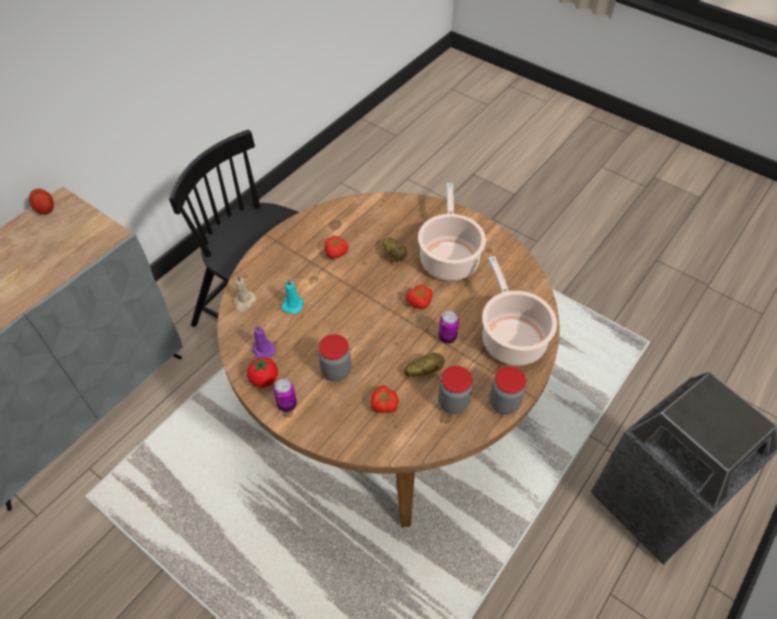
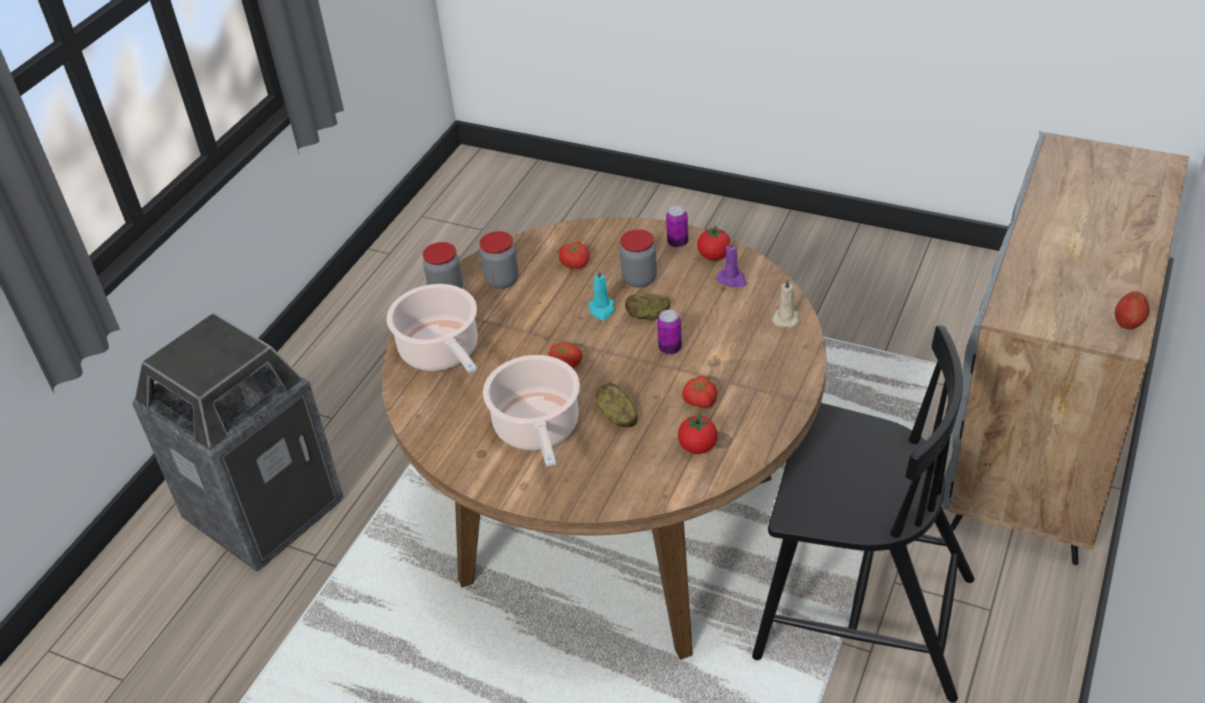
camera: 170 degrees right, 10 degrees down
(293, 304) = (723, 329): turquoise candle -> turquoise candle (602, 310)
(351, 223) = (698, 447): none -> tomato
(423, 371) = (540, 299): potato -> potato (648, 316)
(447, 337) = (520, 336): can -> can (670, 348)

